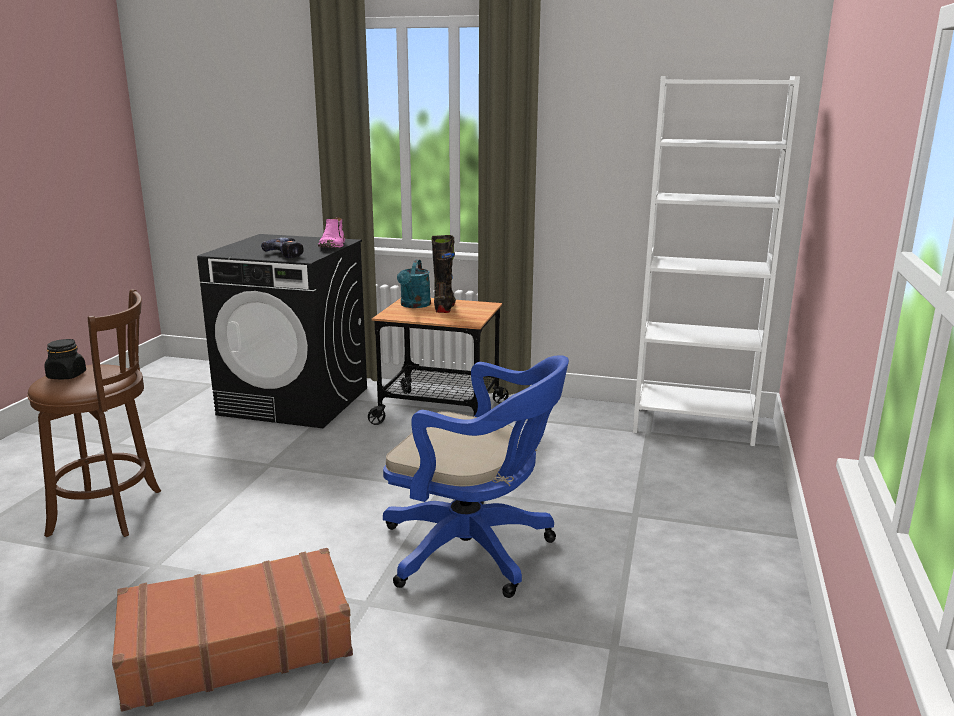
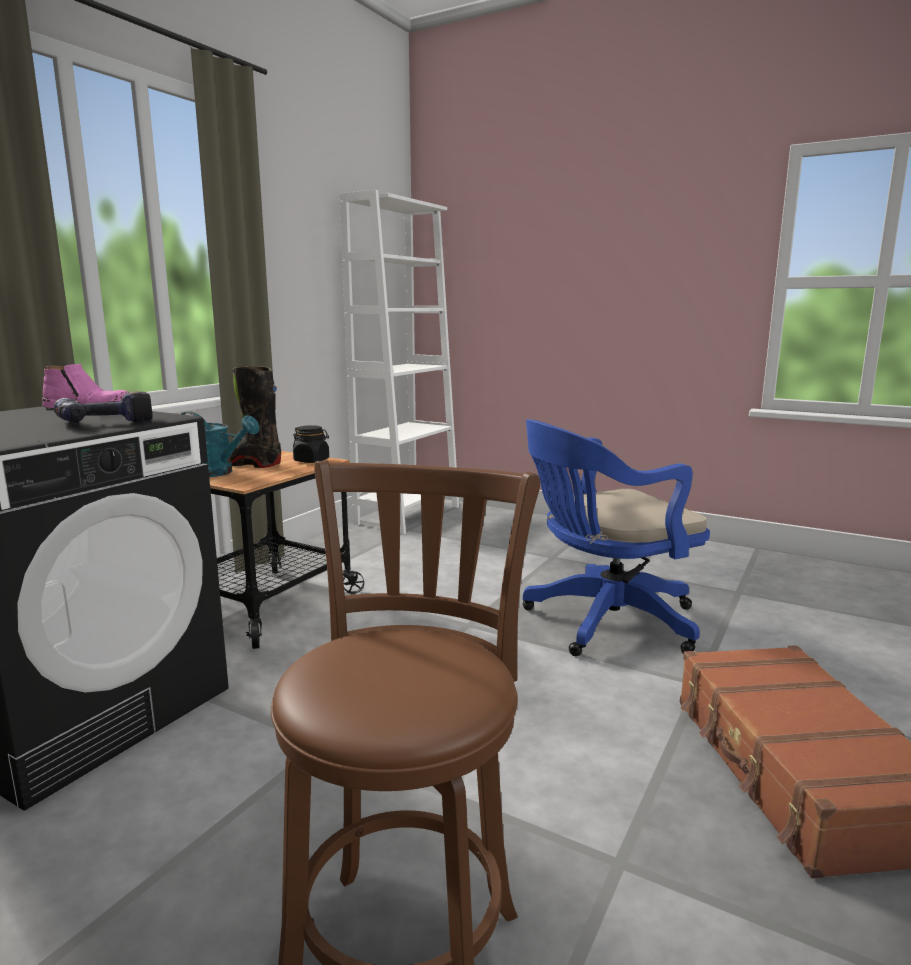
camera: 75 degrees left, 5 degrees down
(66, 376) = (383, 687): black jar -> black jar (312, 460)
(475, 551) = (604, 622): blue office chair -> blue office chair turned 150 degrees counterclockwise

